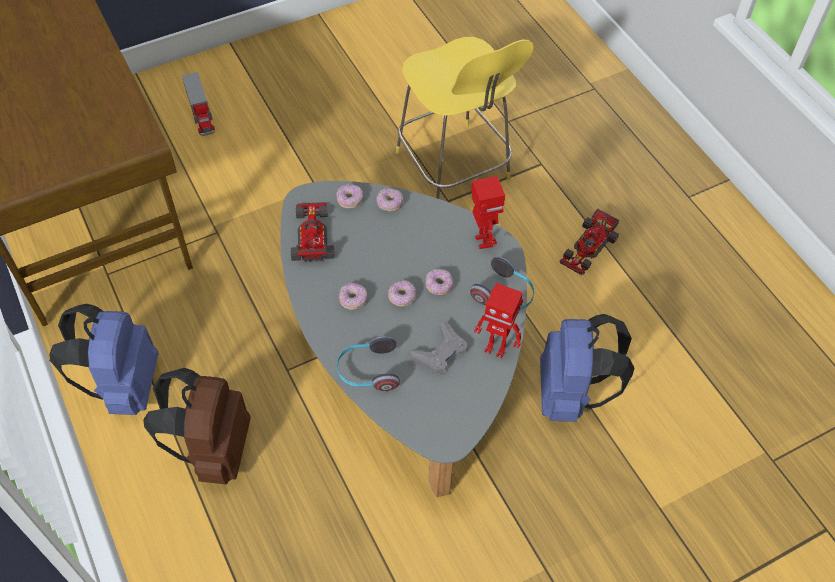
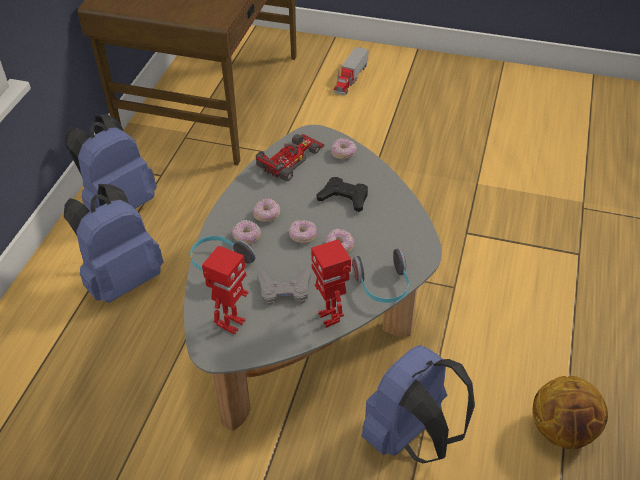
camera: 45 degrees right, 10 degrees down
(213, 450) = (121, 279): brown backpack -> blue backpack
(389, 204) = (369, 172): donut -> donut (247, 237)
(395, 240) = (344, 198): none -> black game controller
(454, 169) = (497, 214): yellow stool -> none
(482, 241) = (411, 240): toy robot -> toy robot (232, 324)
(588, 247) = (553, 340): toy car -> none
(654, 311) = (563, 431): none -> basketball

